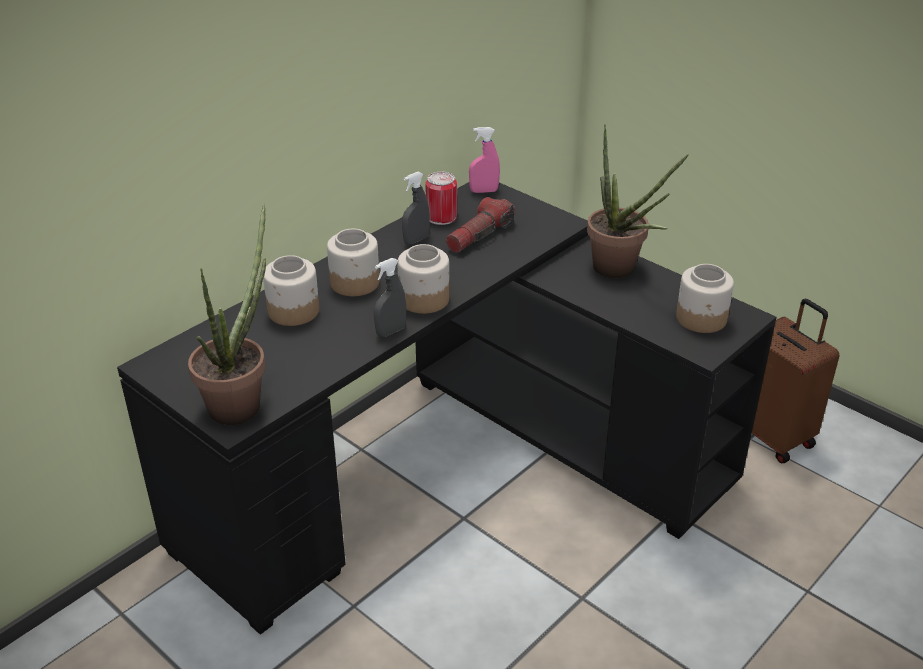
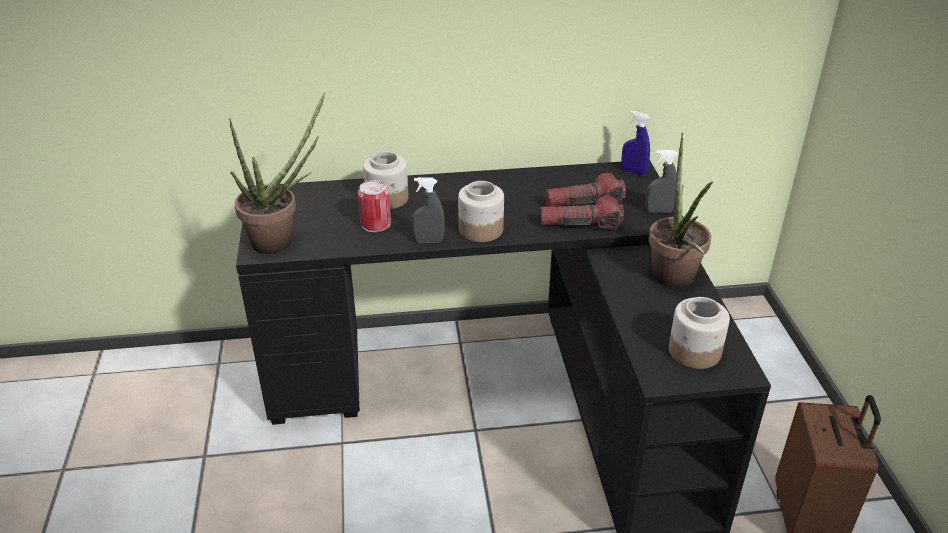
camera: 40 degrees right, 0 degrees up
(355, 282) = (451, 197): jar -> none
(416, 240) = (533, 186): grey spray bottle -> grey spray bottle (658, 211)
(441, 217) = (574, 178): can -> can (376, 224)
(484, 191) = (633, 172): pink spray bottle -> blue spray bottle
(501, 255) = (580, 224): none -> flashlight

